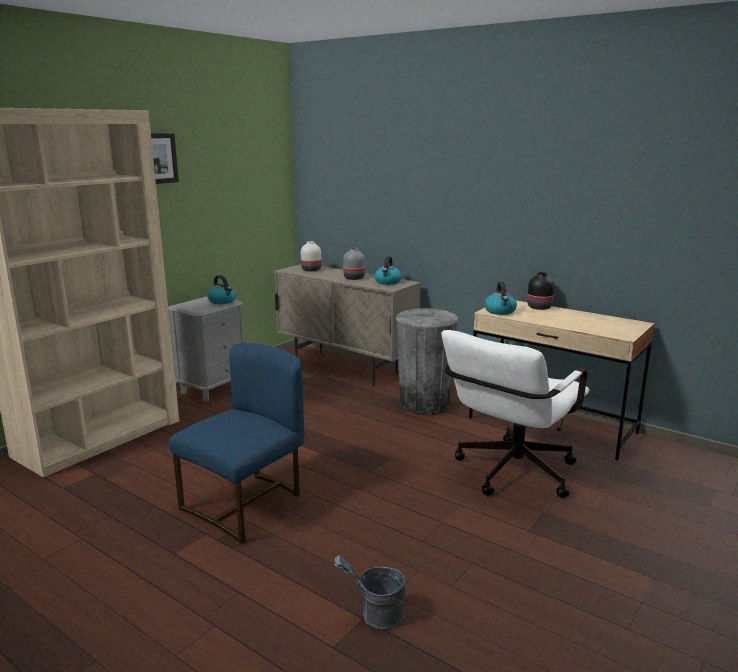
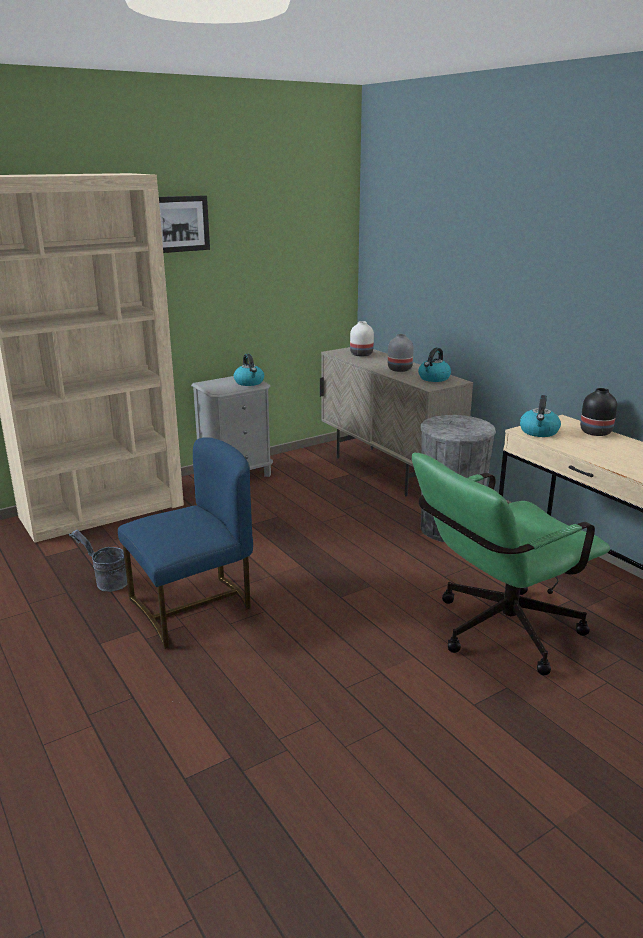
camera: 20 degrees right, 5 degrees up
(375, 616) = (244, 757): grey bucket -> grey bucket (107, 583)
(509, 475) = (496, 633): white office chair -> green office chair

